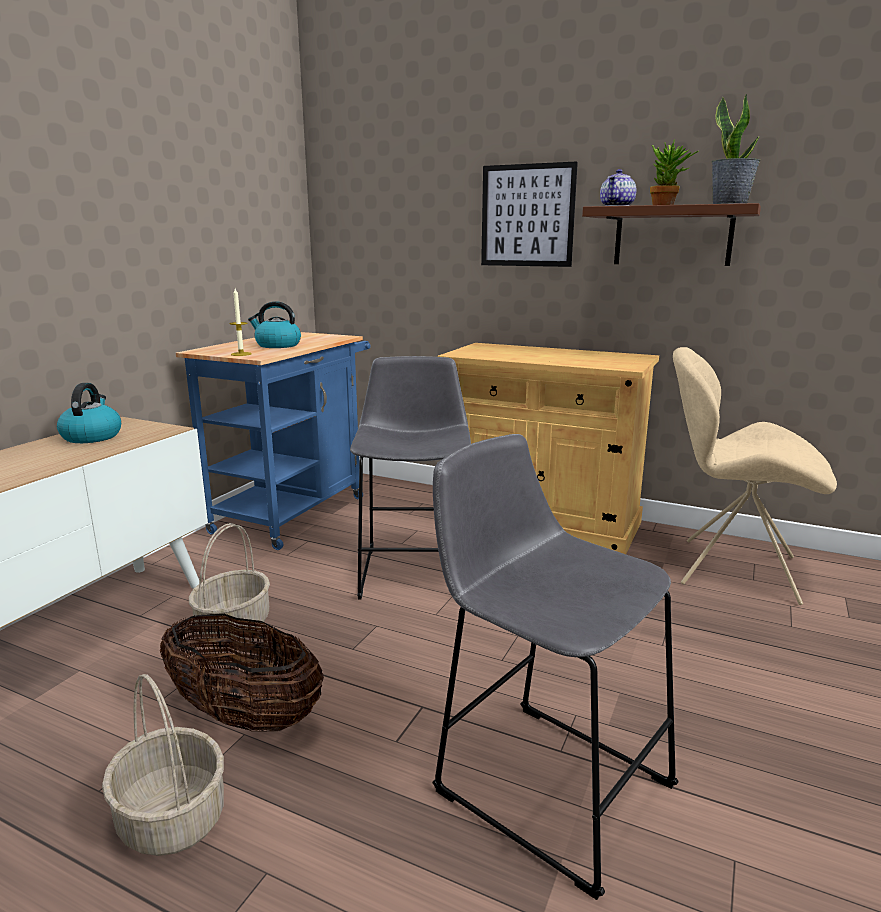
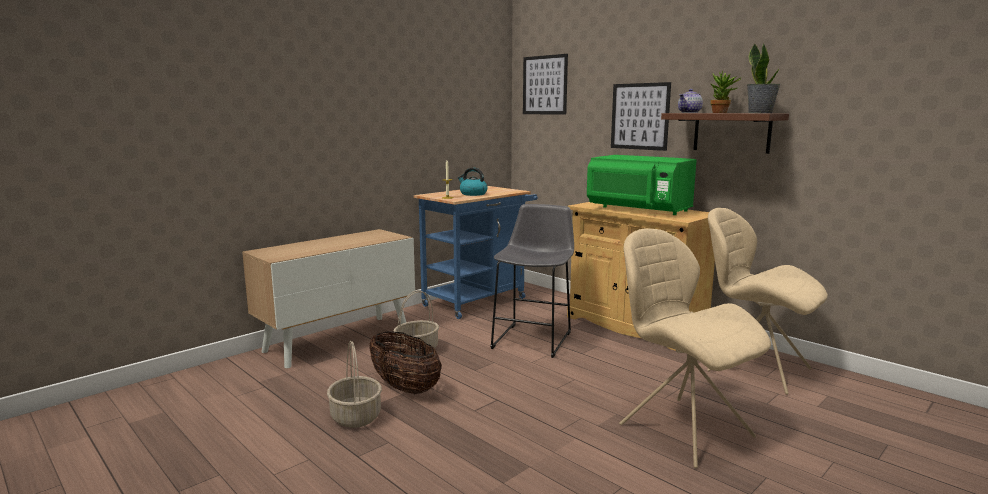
camera: 20 degrees right, 5 degrees down
(92, 436) = (359, 237): kettle -> none
(365, 169) = (544, 85): none -> picture
(544, 780) = (542, 439): grey stool -> none
(547, 356) = (639, 210): none -> green microwave
(726, 699) = (682, 428): none -> beige chair

